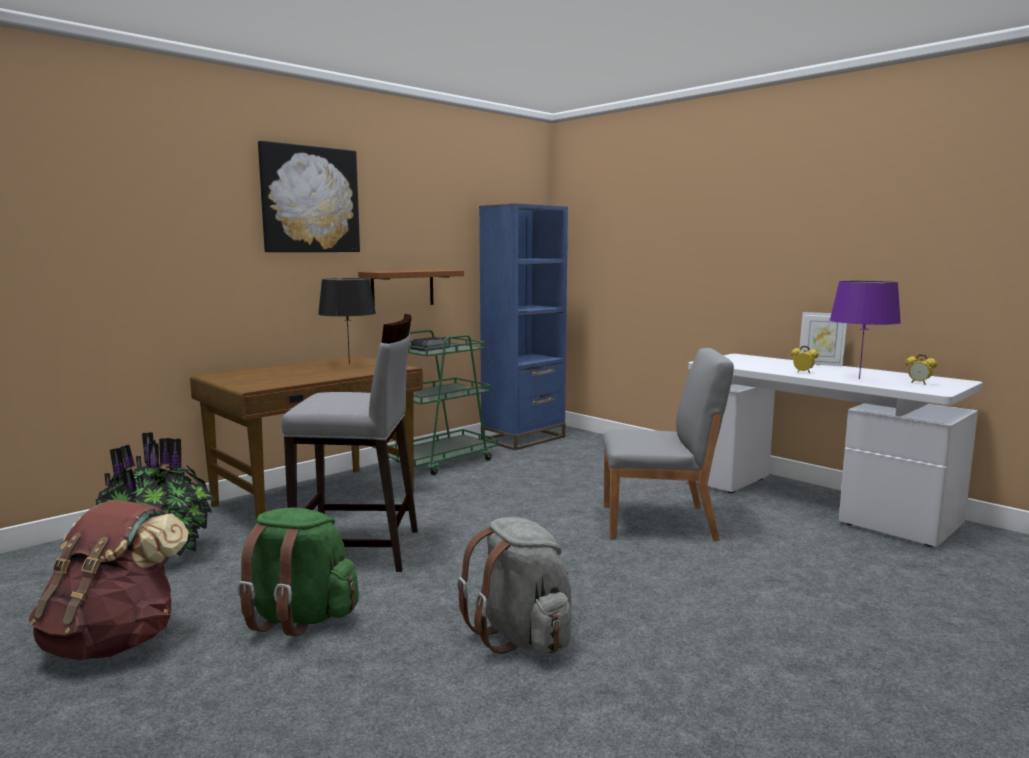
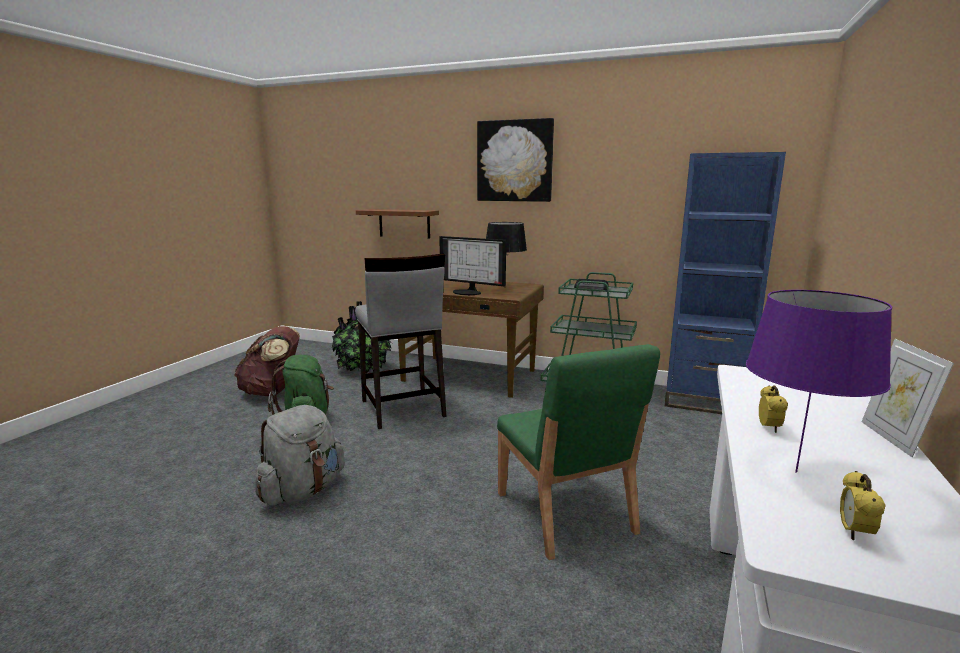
camera: 65 degrees right, 5 degrees up
(341, 373) = (468, 292): none -> monitor
(402, 288) = (593, 234): brown shelf -> brown shelf (404, 223)
(660, 522) = (565, 514): grey chair -> green chair

